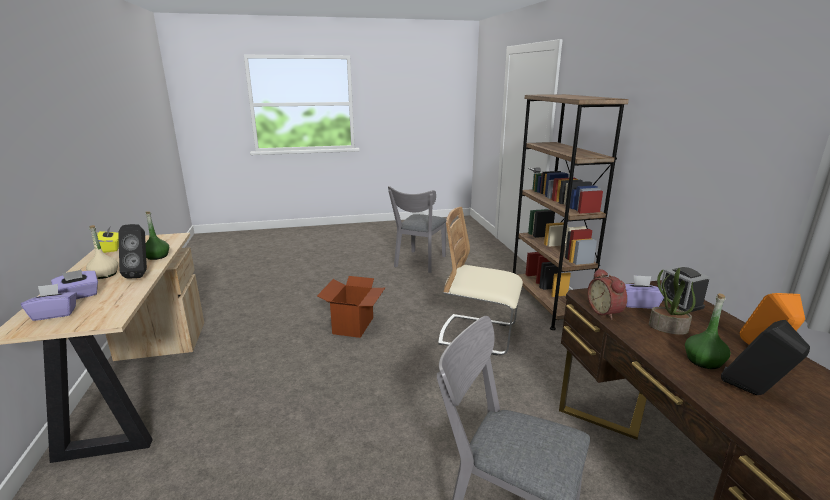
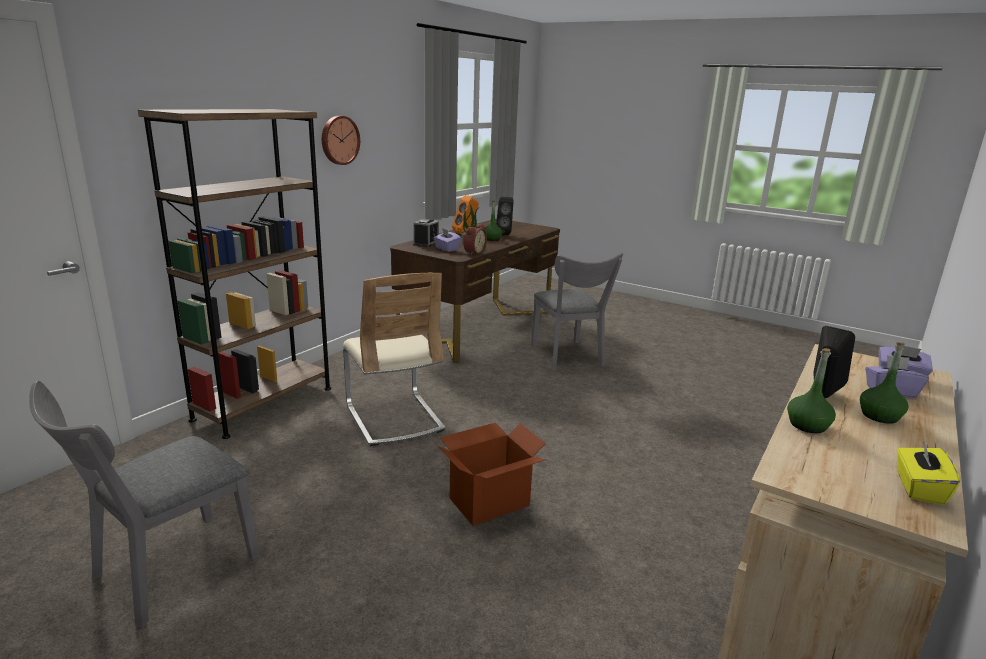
camera: 135 degrees left, 0 degrees up
(105, 275) = (879, 416): beige bottle -> green bottle
(419, 263) = (165, 572): grey chair -> grey chair turned 150 degrees clockwise
(693, 141) = (339, 140): none -> wall clock

